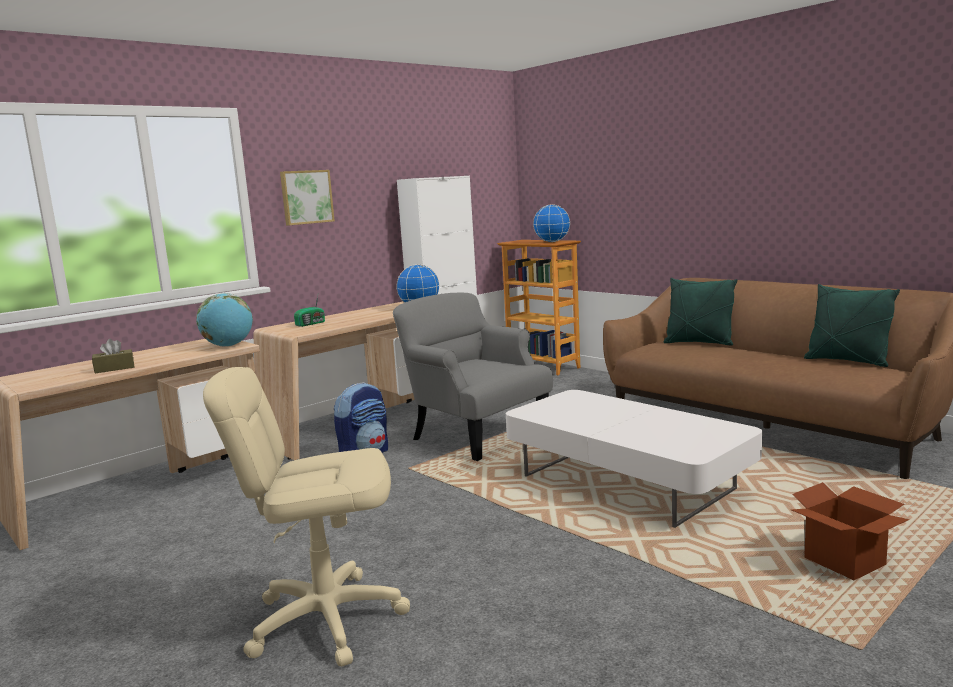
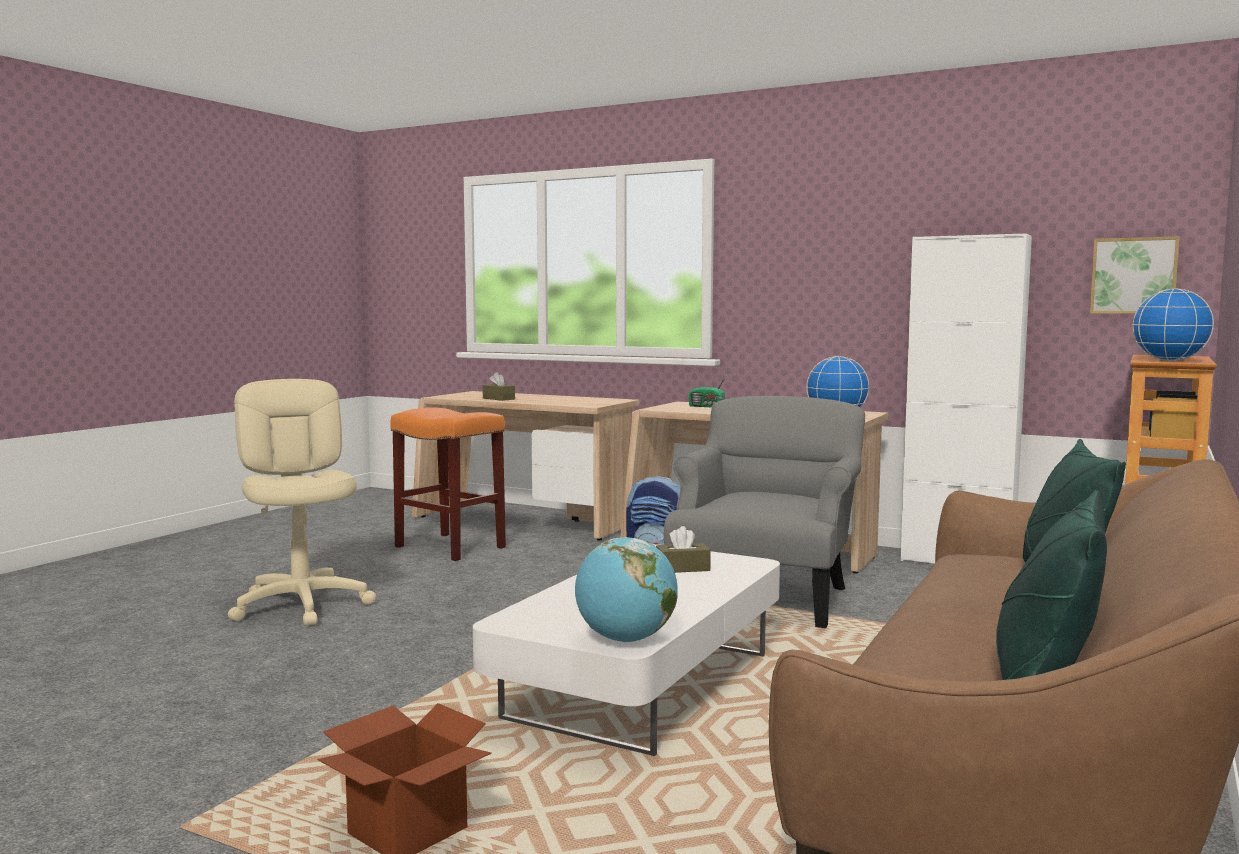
camera: 70 degrees right, 5 degrees down
(189, 534) = (448, 547): none -> orange stool
(228, 346) = (588, 404): globe -> globe (626, 640)
(306, 197) = (782, 259): picture -> picture (1133, 276)
(578, 409) = (682, 568): none -> brown tissue box

